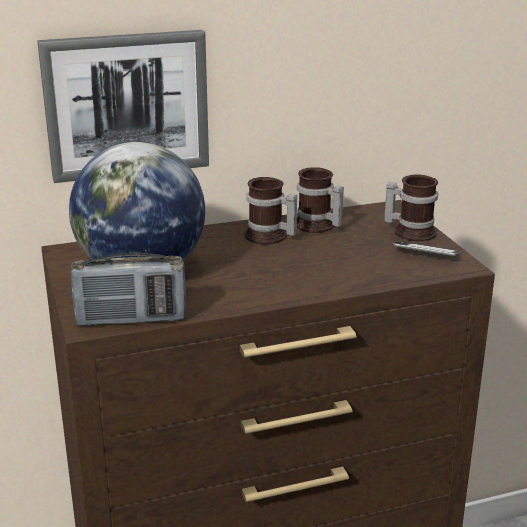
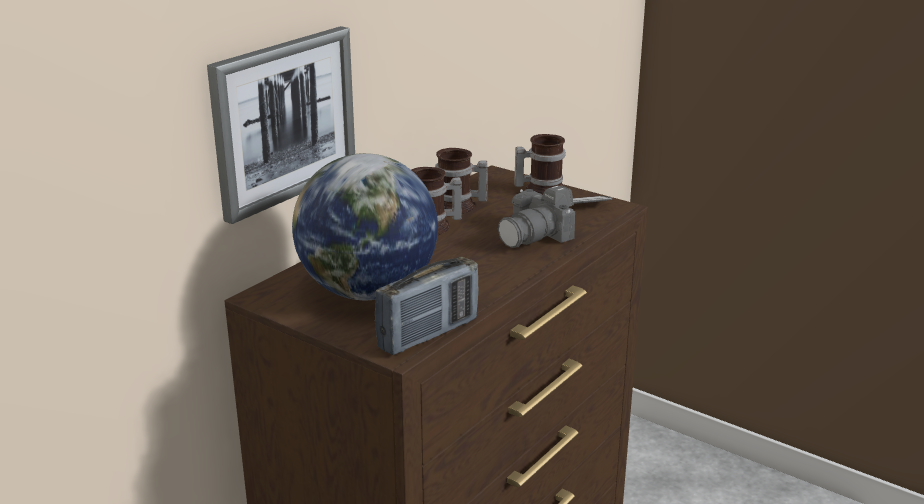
camera: 35 degrees left, 0 degrees up
(344, 269) = (536, 236): none -> camera

